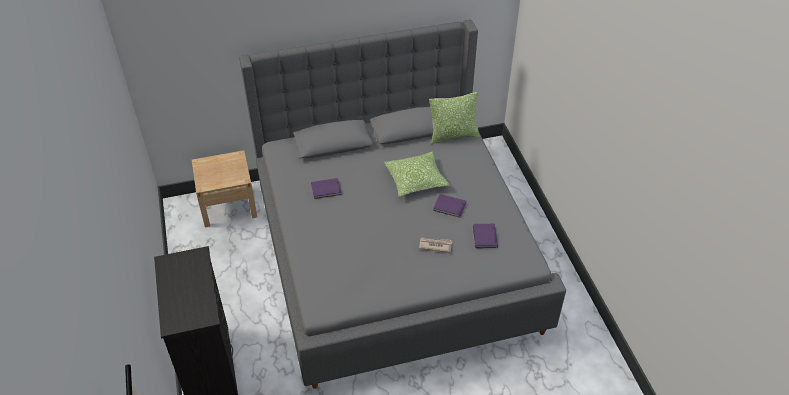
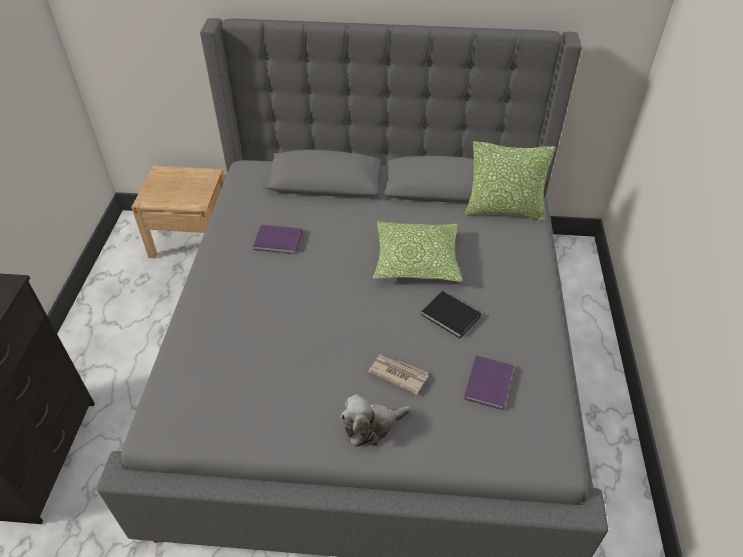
camera: 20 degrees right, 0 degrees up
(434, 275) = (371, 426): none -> plush toy
(450, 207) = (451, 317): purple book -> black book

